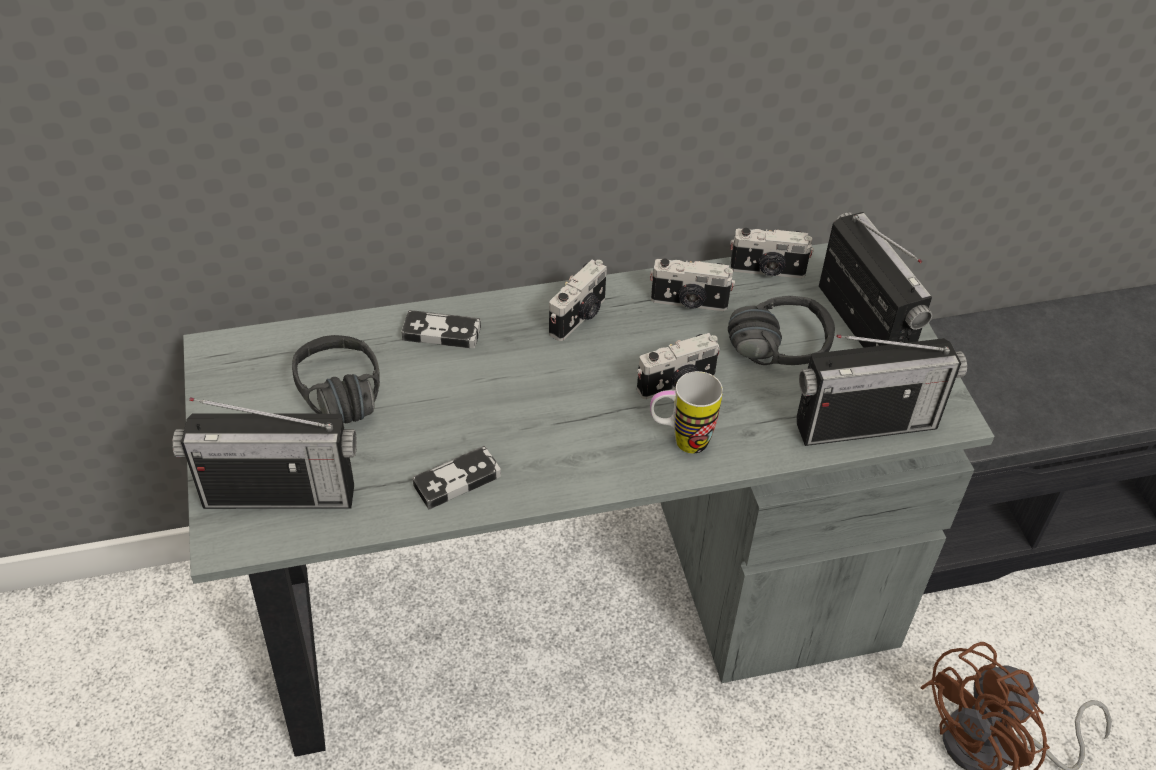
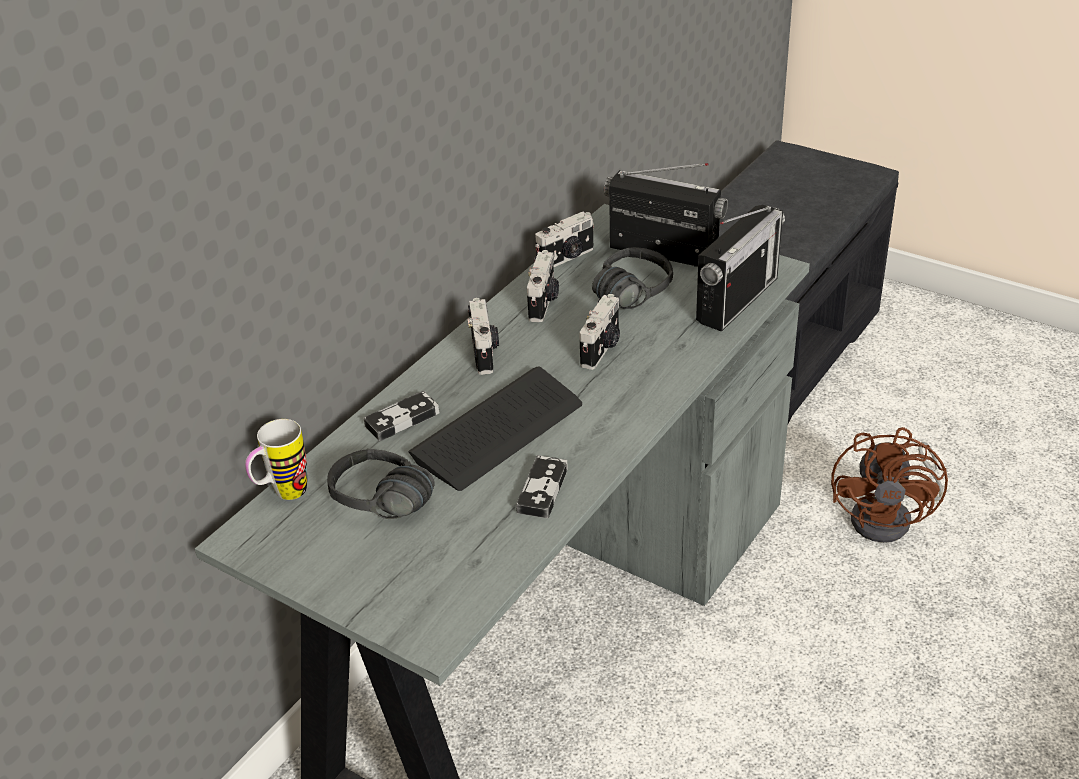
camera: 40 degrees left, 10 degrees down
(280, 493) = (429, 583): radio -> none
(495, 399) = (498, 431): none -> keyboard
(680, 441) = (648, 376): mug -> mug (282, 495)
(689, 303) = (544, 302): camera -> camera turned 45 degrees counterclockwise

